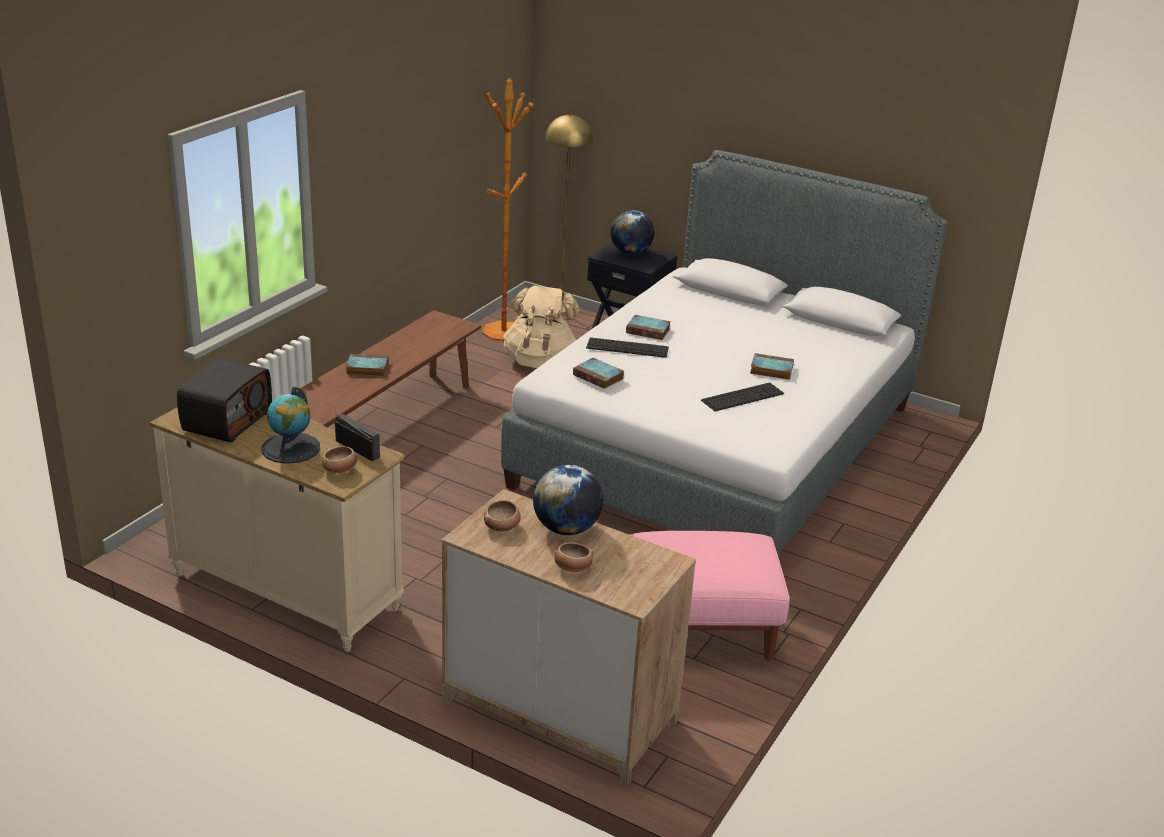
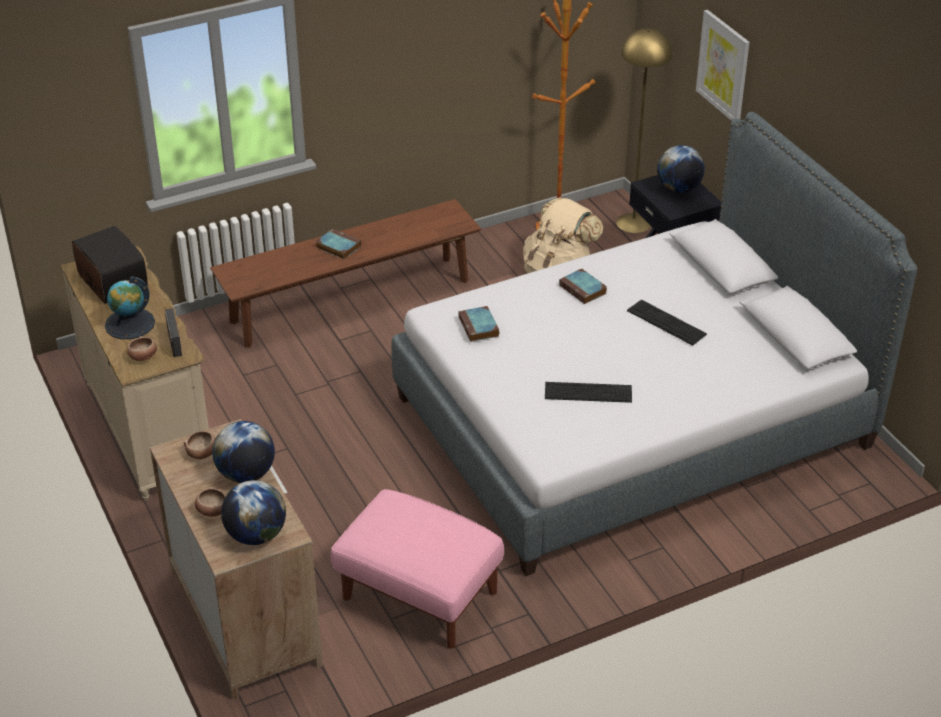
camera: 35 degrees right, 10 degrees up
(226, 421) = (111, 282): radio -> radio turned 90 degrees counterclockwise
(627, 348) = (541, 303): keyboard -> keyboard (666, 322)
(639, 572) = (256, 535): none -> globe
(662, 124) = (723, 66): none -> picture
(770, 370) = (650, 371): book -> none

